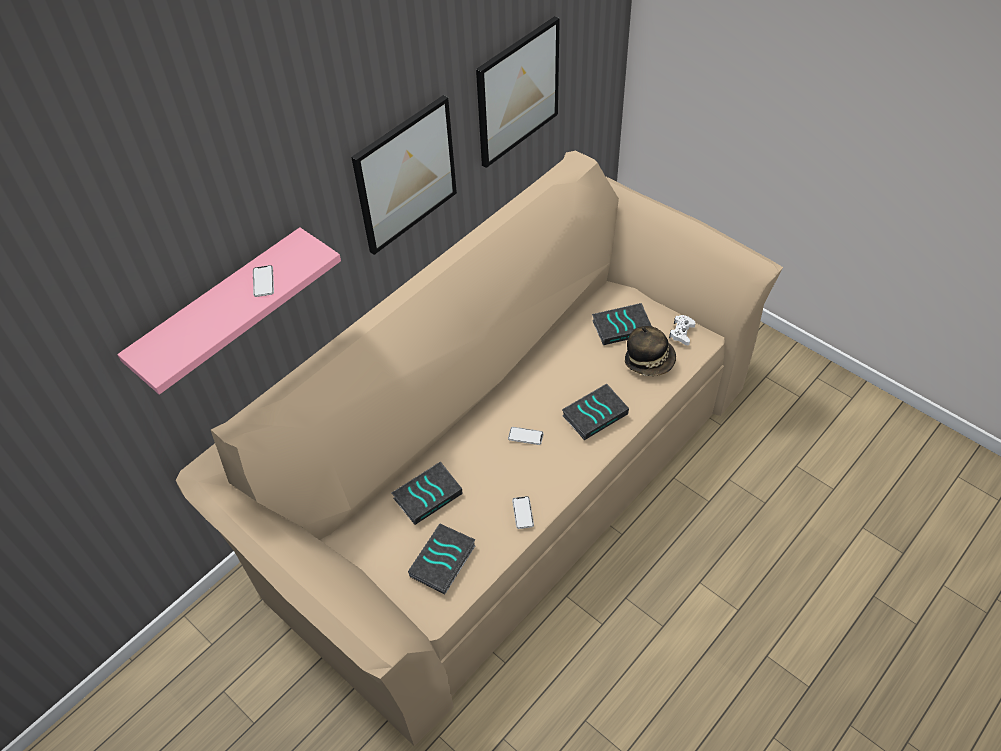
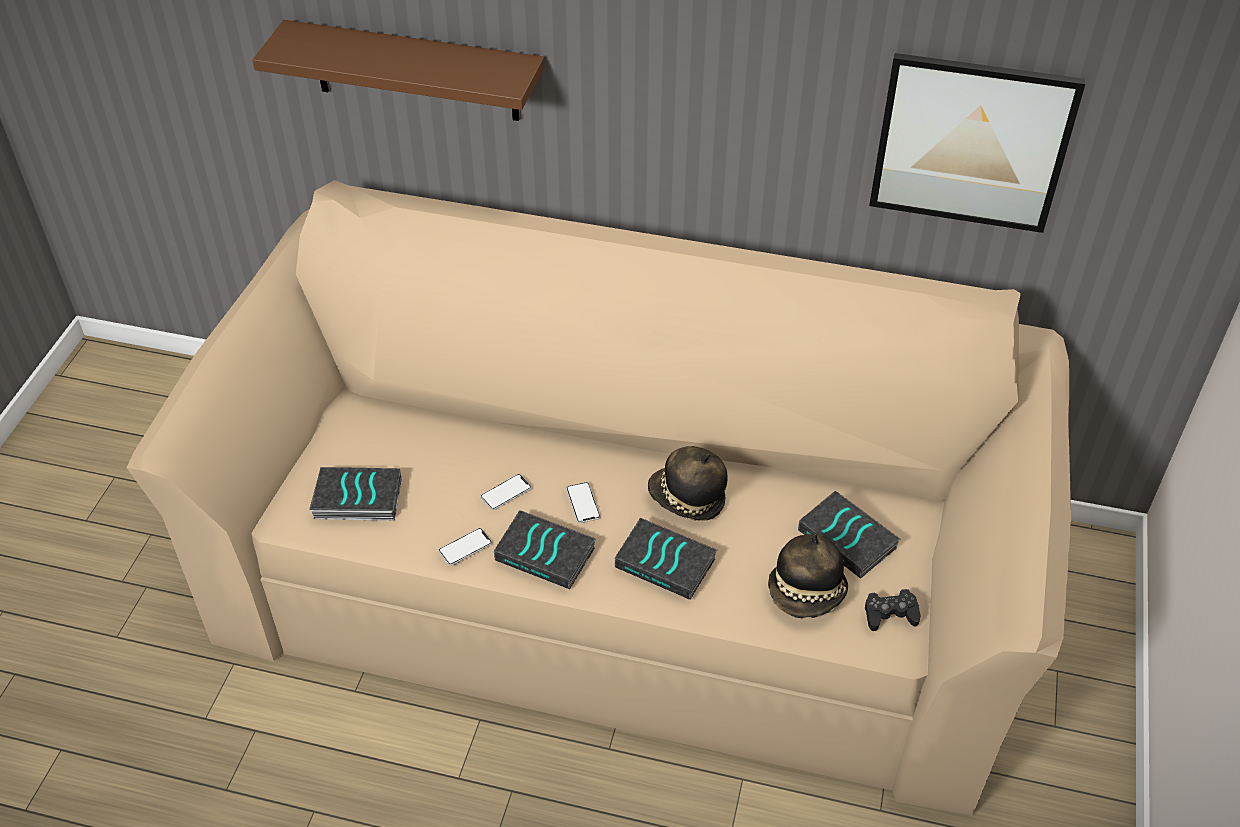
camera: 60 degrees right, 5 degrees down
(221, 309) = (415, 71): pink shelf -> brown shelf
(263, 281) = (440, 65): phone -> phone (506, 493)
(405, 175) = (726, 113): picture -> none
(427, 495) = (443, 447): book -> book (546, 553)
(552, 385) = (687, 499): none -> hat
(681, 332) = (890, 614): white game controller -> black game controller

